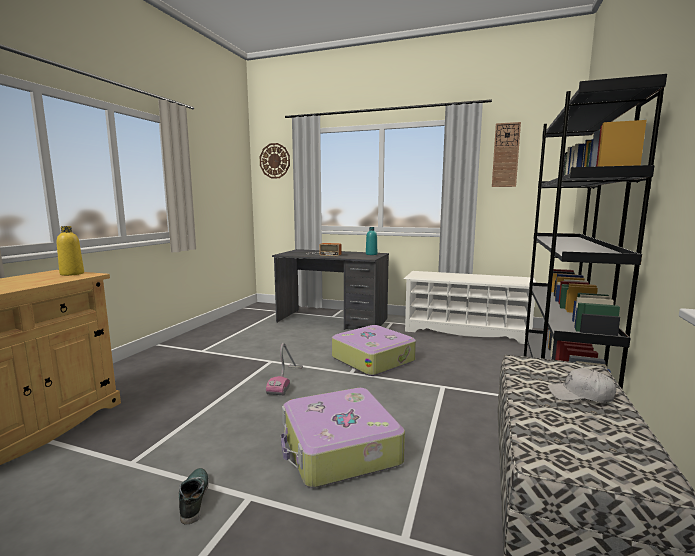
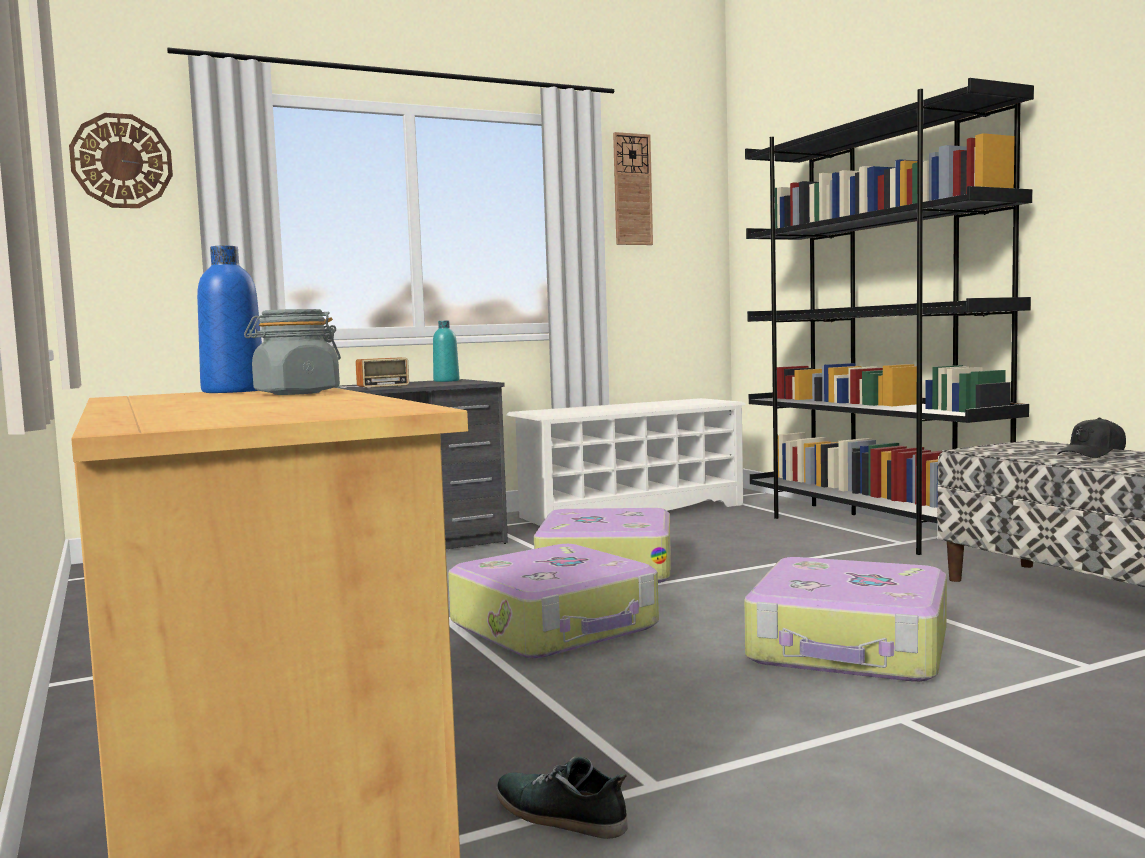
camera: 45 degrees left, 5 degrees down
(43, 281) = (296, 393): none -> grey jar
(72, 274) = (233, 391): yellow bottle -> blue bottle
(193, 498) = (854, 753): shoe -> shoe (559, 815)
(286, 380) = (556, 626): vacuum cleaner -> suitcase
(580, 395) = (1093, 453): white cap -> black cap

